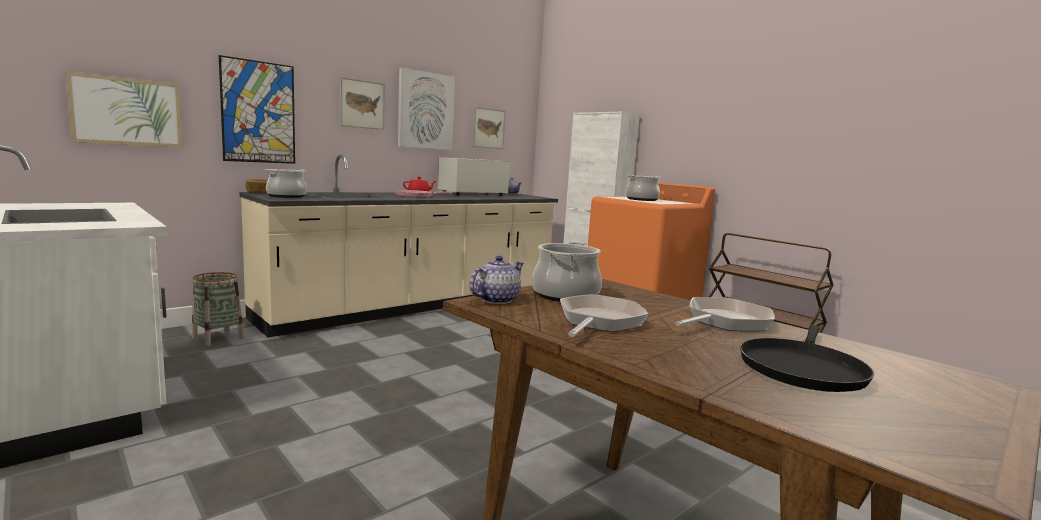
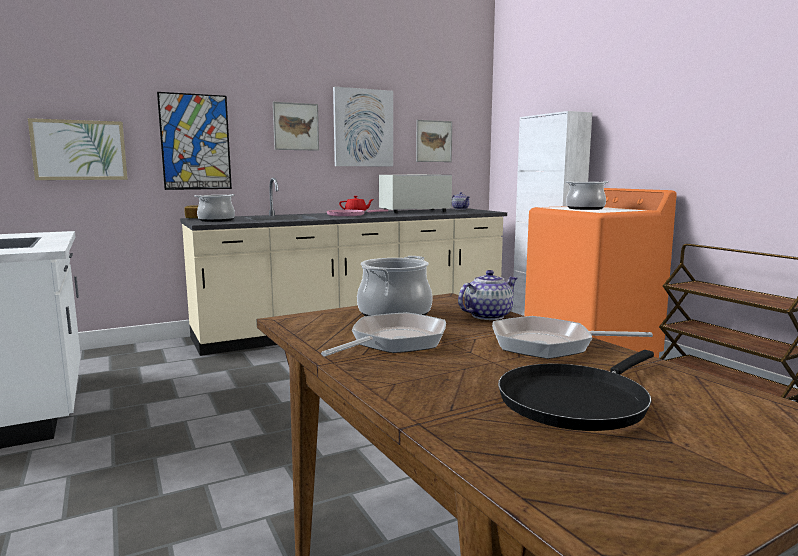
camera: 15 degrees right, 0 degrees up
(218, 338) = (157, 355): basket -> none
(495, 299) = (311, 318): teapot -> teapot (487, 316)
(724, 322) = (549, 345): frying pan -> frying pan turned 150 degrees counterclockwise

